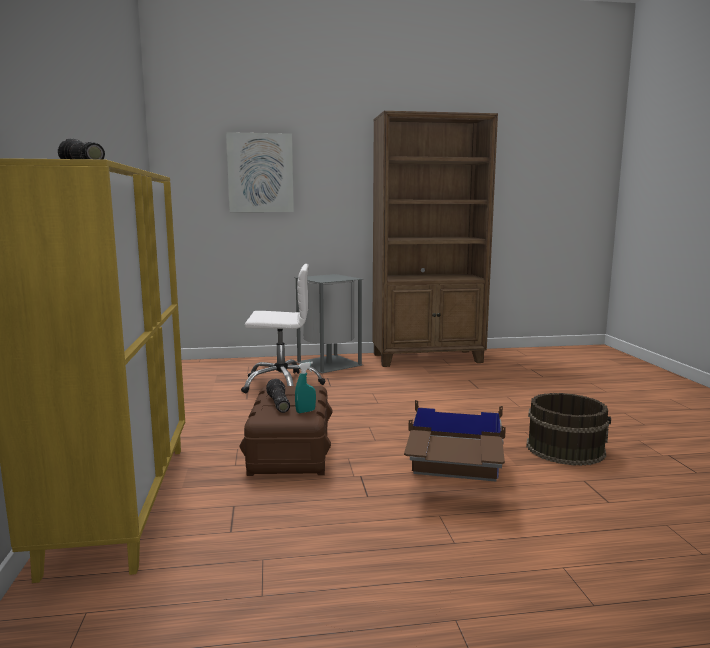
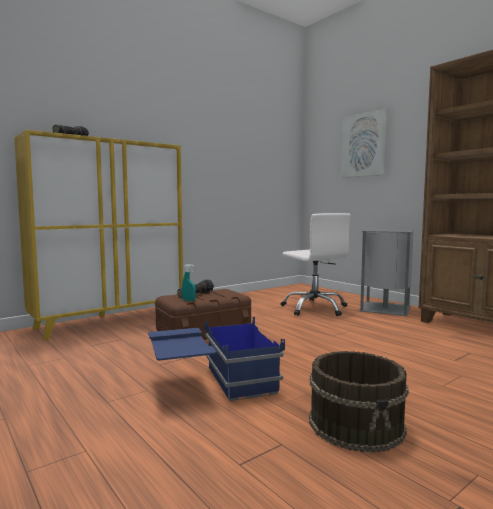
camera: 60 degrees right, 5 degrees down
(453, 480) = (213, 385): brown storage box -> blue storage box

